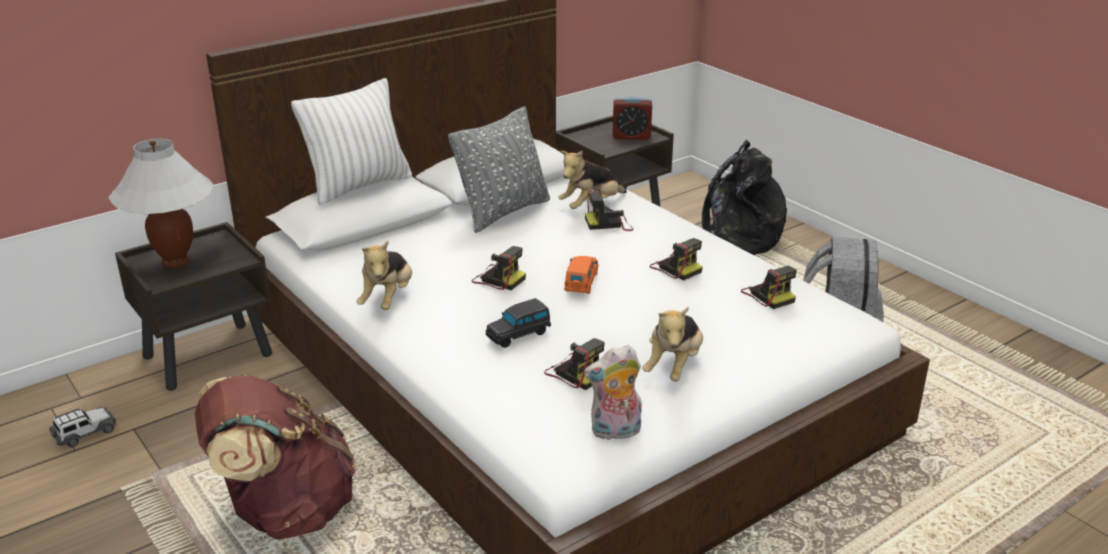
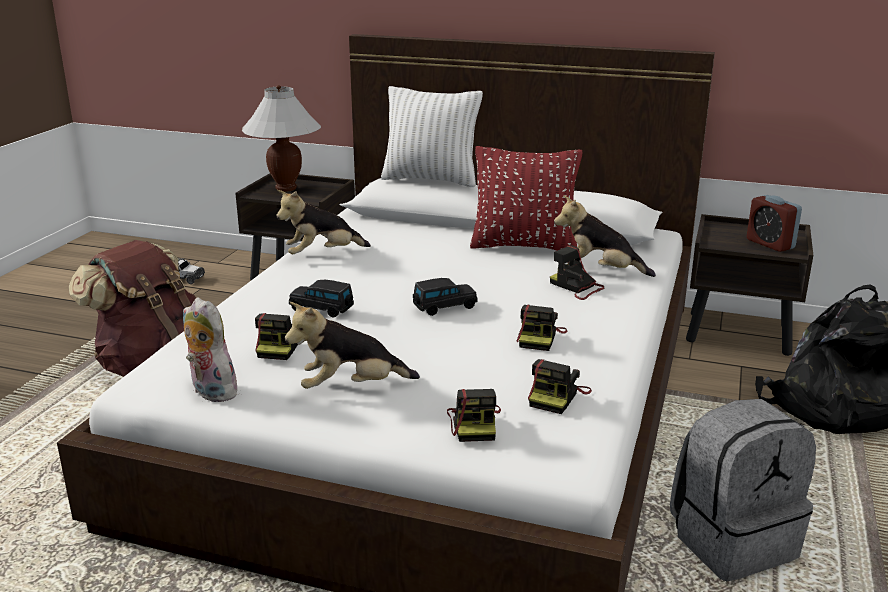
camera: 55 degrees right, 5 degrees down
(498, 279) = (404, 277): camera -> camera (474, 423)
(503, 212) = (524, 246): grey pillow -> red pillow
(581, 283) = (444, 307): orange toy car -> black toy car

